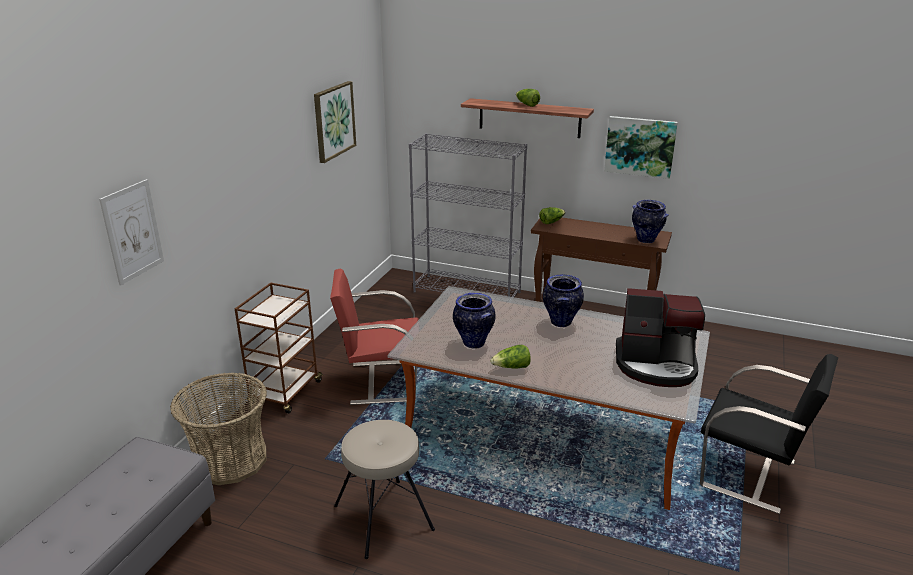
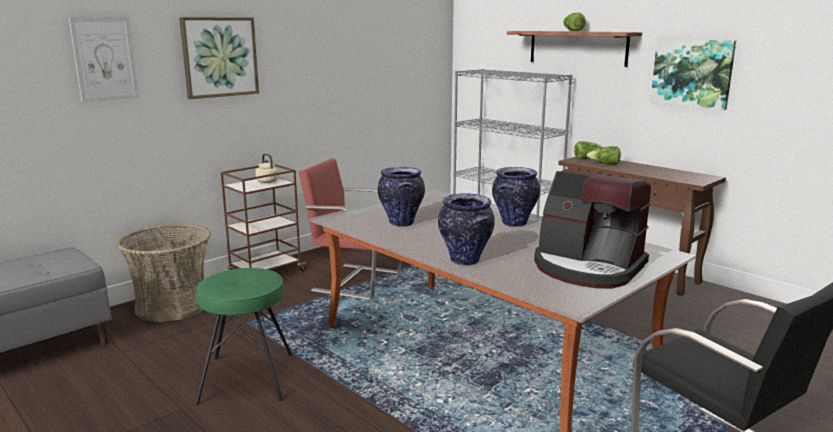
camera: 25 degrees right, 10 degrees down
(278, 305) = (267, 181): none -> beige kettle
(334, 121) = (378, 38): picture -> picture (219, 57)
(384, 517) = (248, 377): beige stool -> green stool
(511, 367) = (416, 243): lettuce -> lettuce (604, 164)
(646, 240) = (685, 178): vase -> vase (465, 261)

